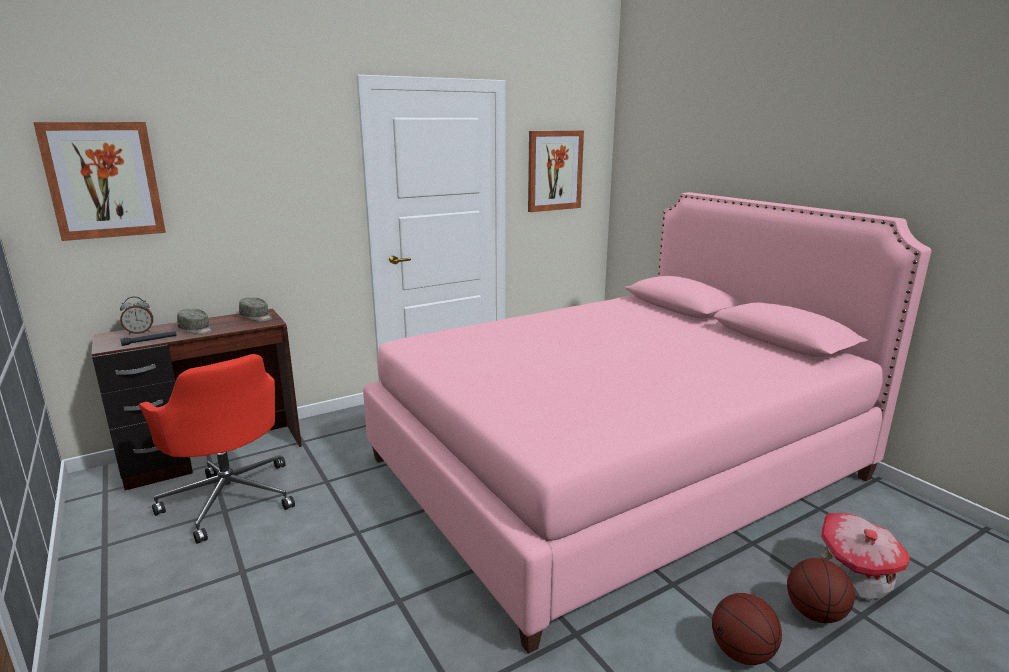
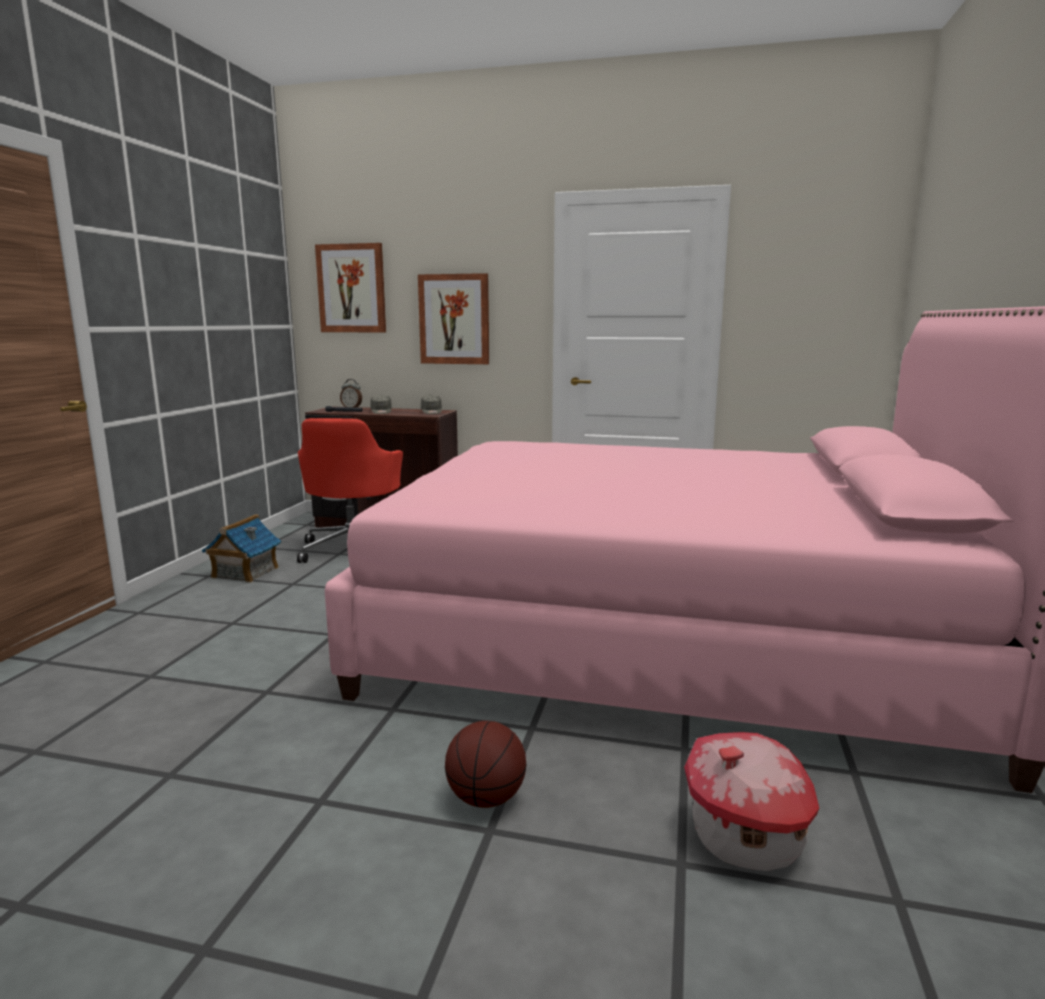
camera: 45 degrees right, 5 degrees down
(149, 589) = (244, 572): none -> toy house
(554, 170) = (800, 294): picture -> picture (454, 319)
(815, 614) = (624, 827): basketball -> none

